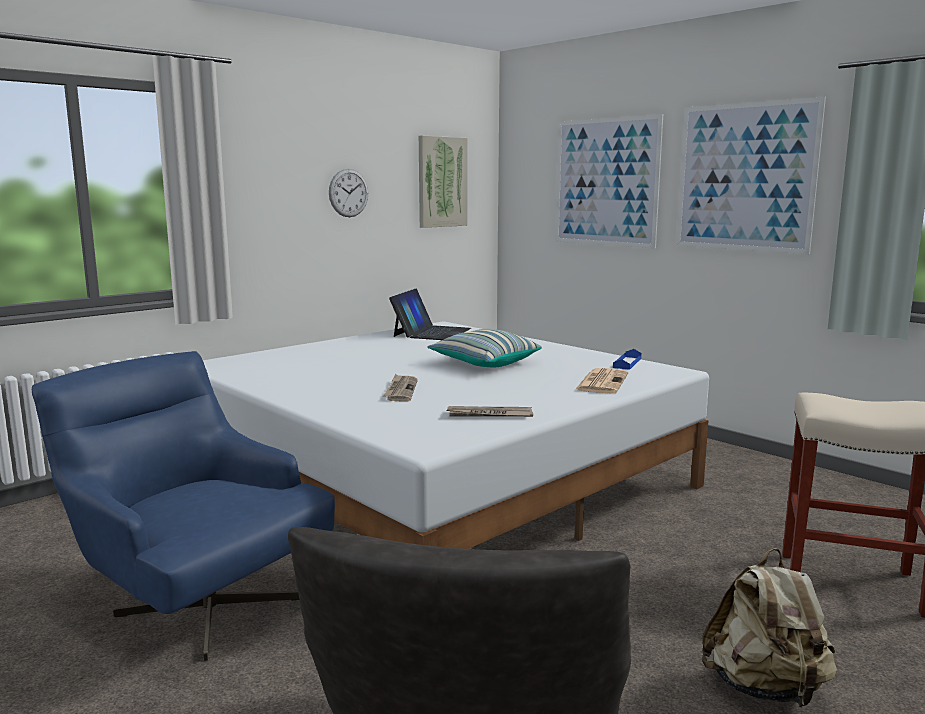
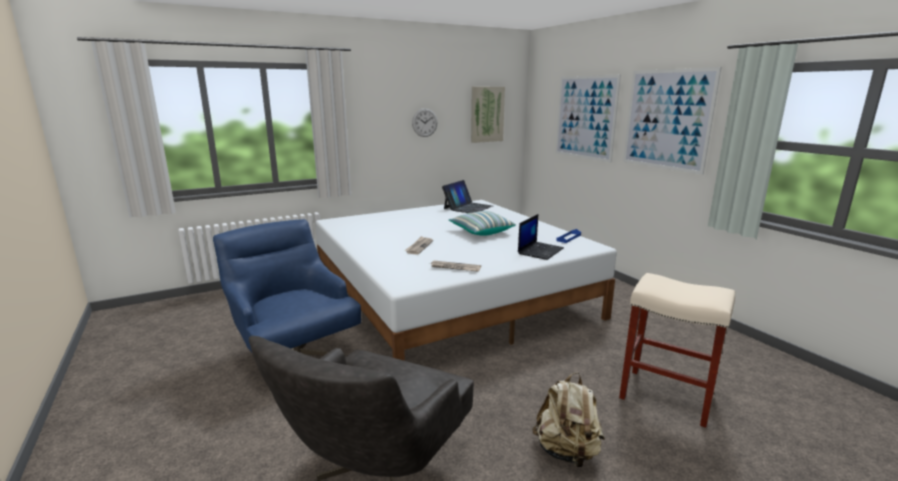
camera: 15 degrees right, 5 degrees up
(601, 382) = (540, 251): newspaper -> laptop

